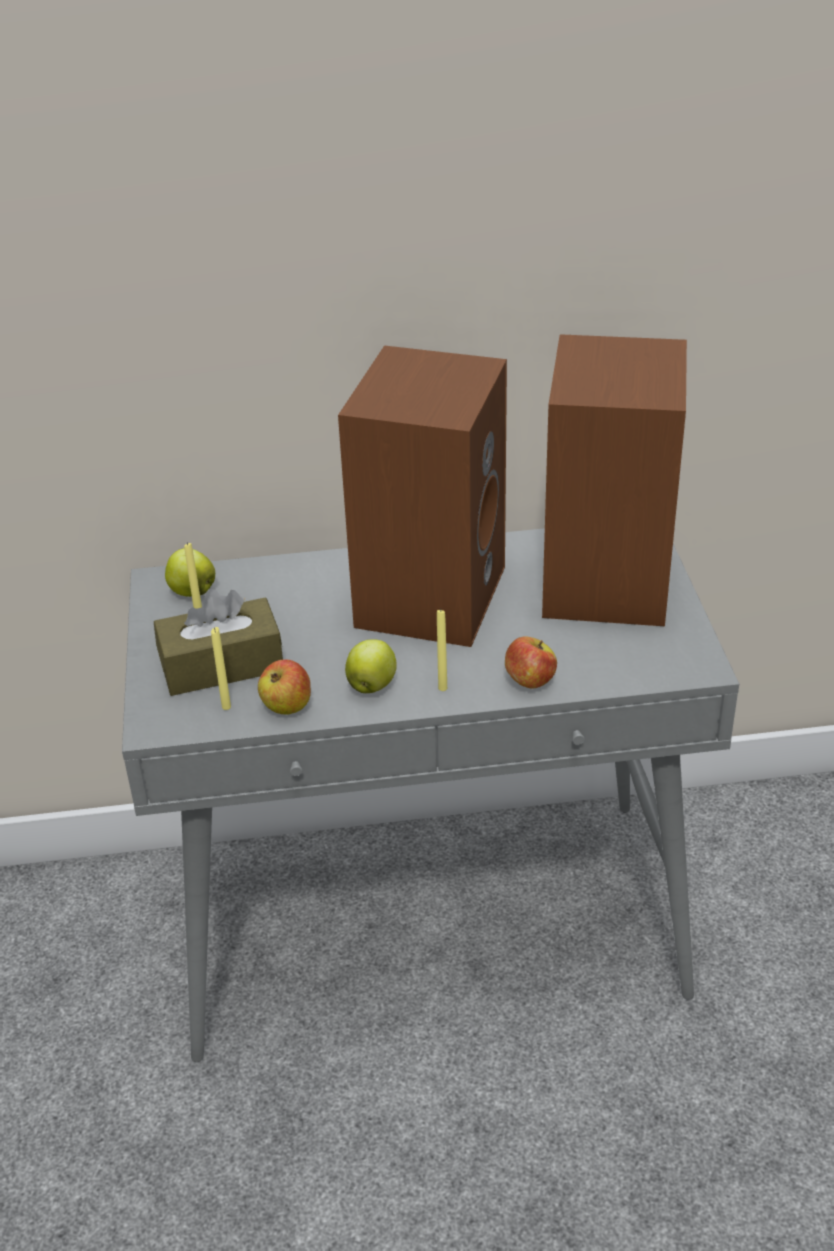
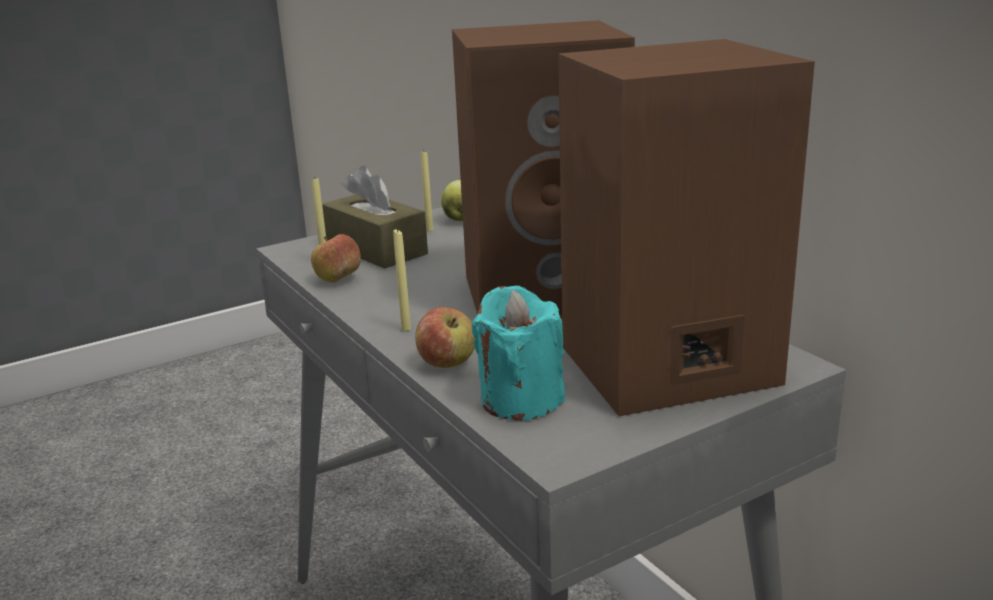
camera: 65 degrees right, 15 degrees down
(372, 685) = (389, 301): apple -> none
(614, 661) = (520, 400): none -> turquoise candle

